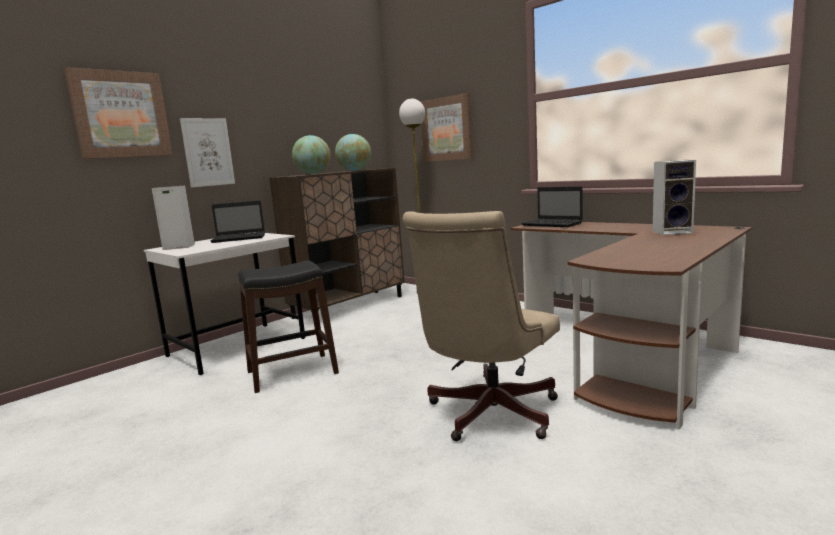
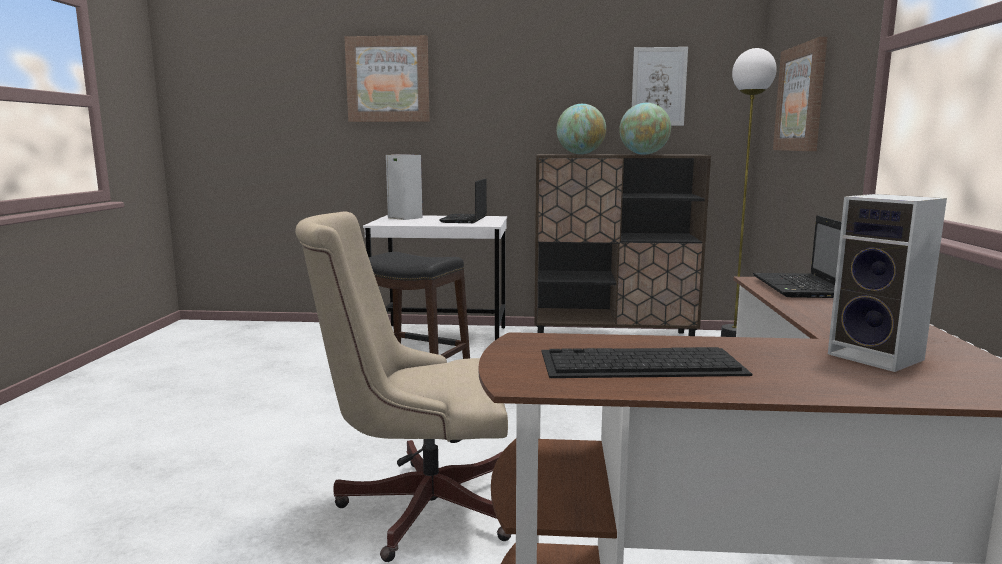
camera: 50 degrees right, 0 degrees up
(208, 152) = (470, 120): picture -> picture (658, 87)
(240, 238) = (464, 220): laptop -> laptop turned 60 degrees clockwise
(651, 252) = (639, 363): none -> keyboard

